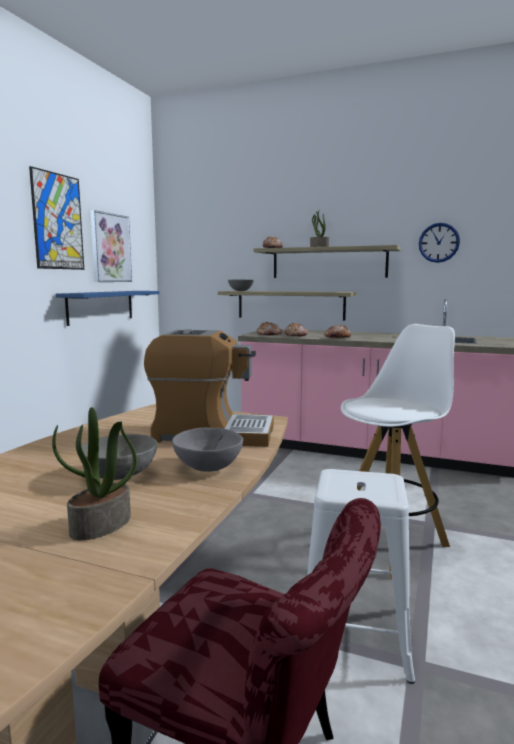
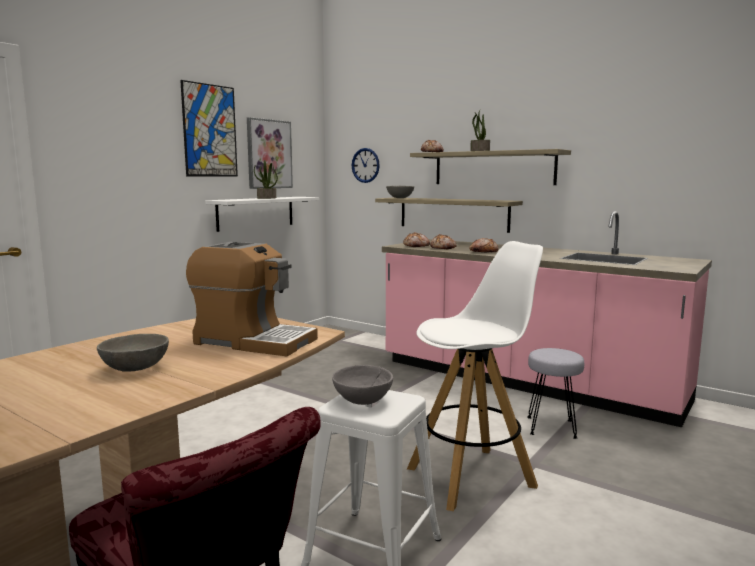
camera: 15 degrees right, 0 degrees up
(101, 306) = (256, 213): blue shelf -> white shelf
(101, 526) = (77, 403): potted plant -> potted plant (266, 198)
(208, 467) = (212, 368): grey bowl -> grey bowl (363, 400)
(422, 490) = (552, 427): none -> grey stool
(438, 242) = (614, 145): wall clock -> wall clock (365, 165)

